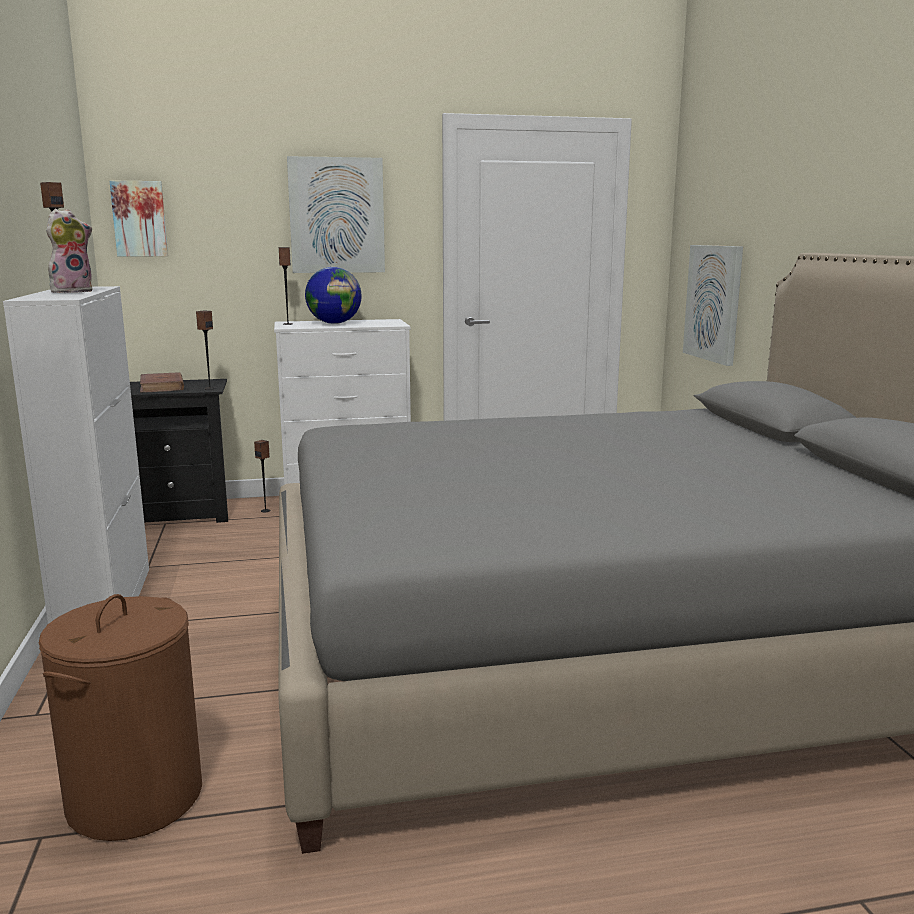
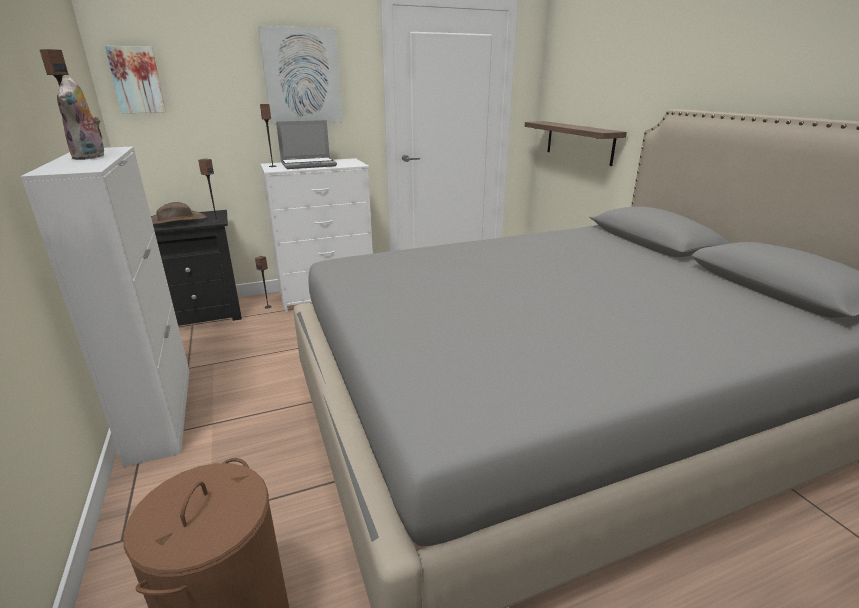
camera: 10 degrees left, 10 degrees up
(72, 291) = (91, 157): plush toy -> plush toy turned 135 degrees clockwise
(162, 386) = (176, 220): brown book -> brown hat
(334, 323) = (309, 164): globe -> laptop
(713, 303) = (579, 142): picture -> shelf

